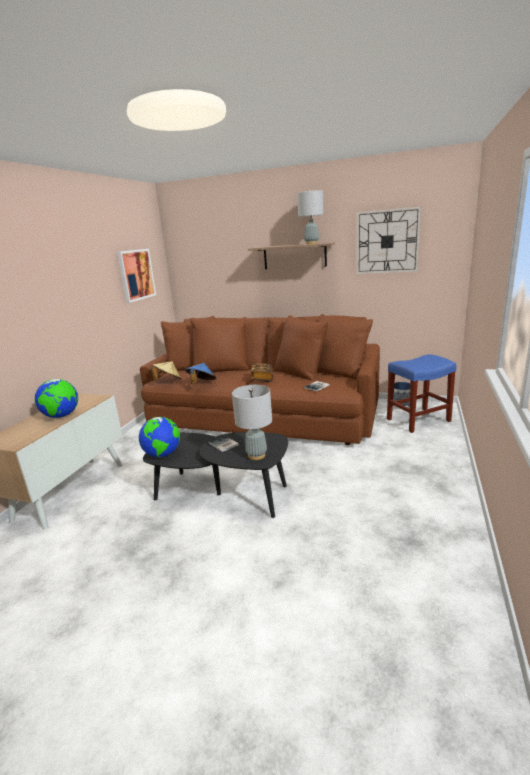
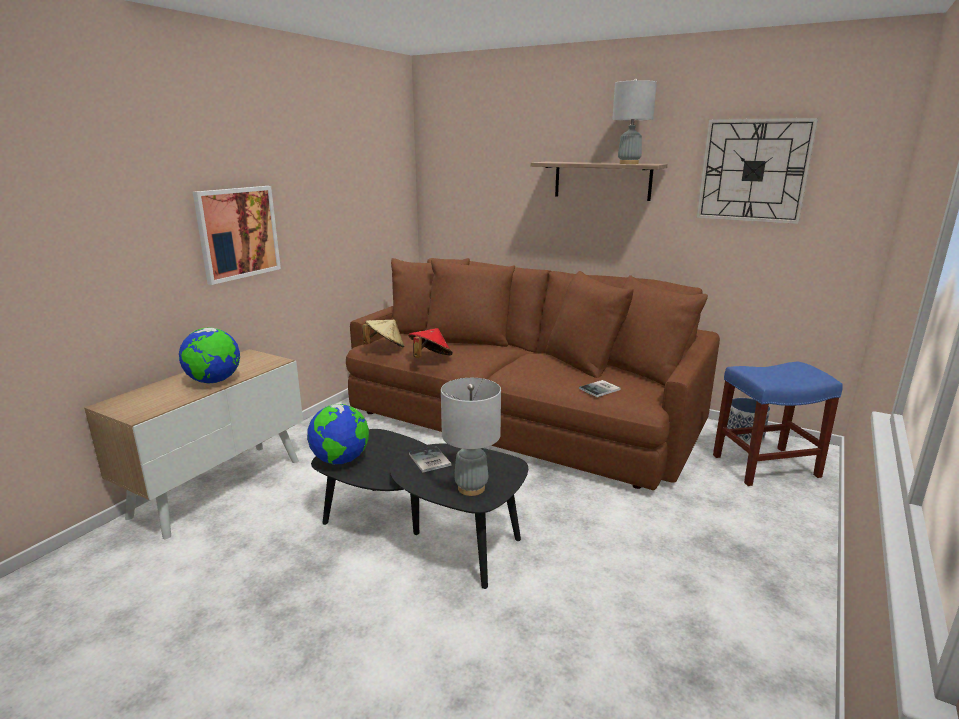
camera: 10 degrees right, 0 degrees up
(136, 275) = (364, 187): picture -> picture (238, 233)
(201, 383) = (430, 359): blue hat -> red hat
(262, 378) = (521, 363): book -> none

